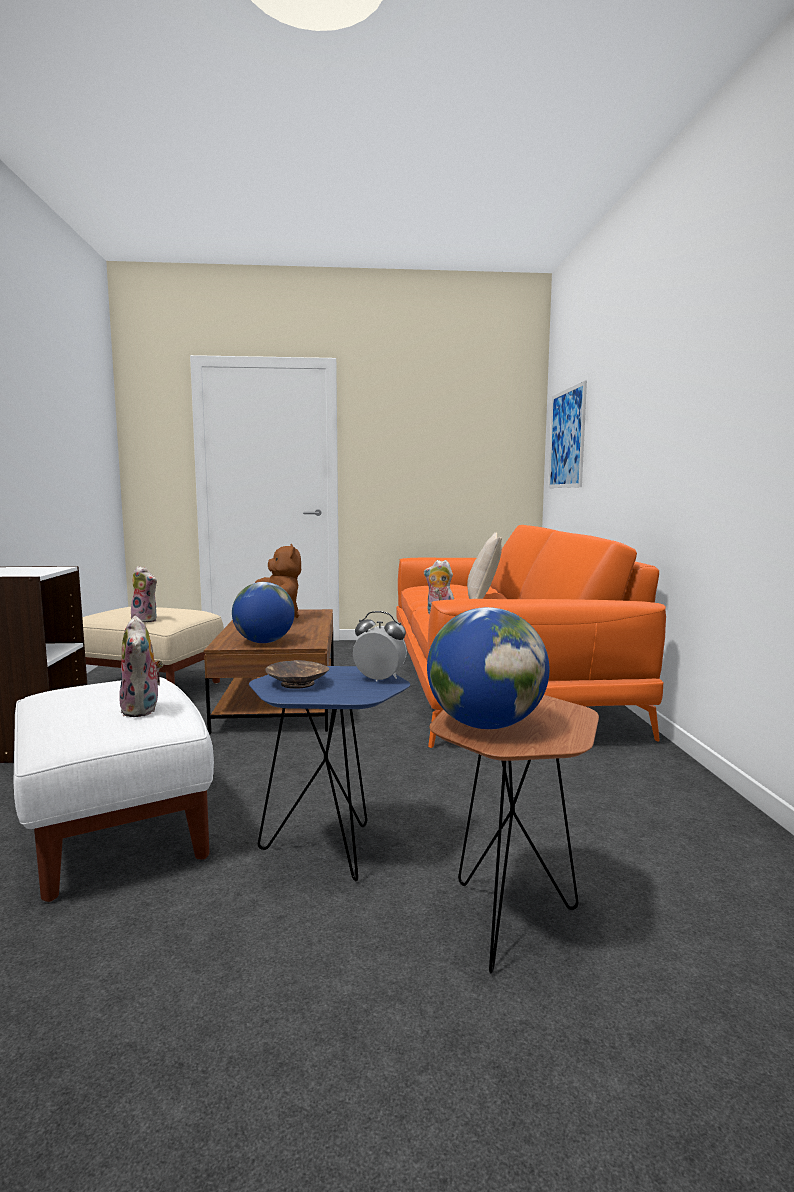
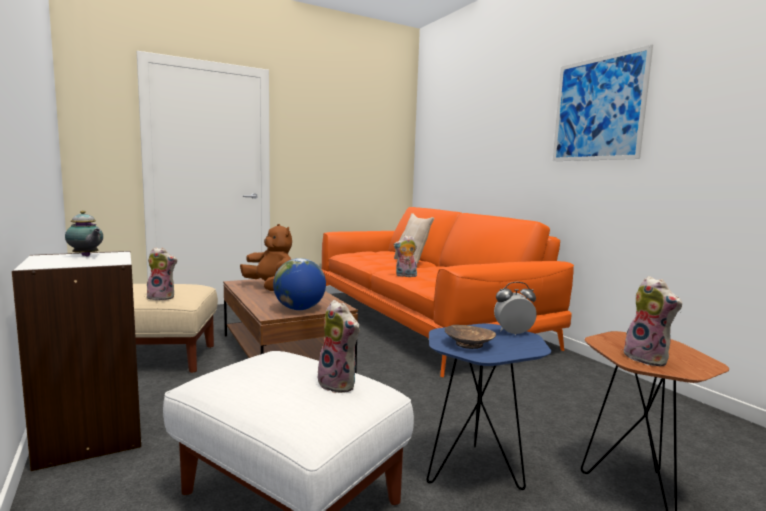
camera: 25 degrees left, 0 degrees up
(27, 569) = (86, 256): none -> teapot
(485, 725) = (648, 359): globe -> plush toy
(567, 438) = (443, 147): picture -> picture (598, 109)

